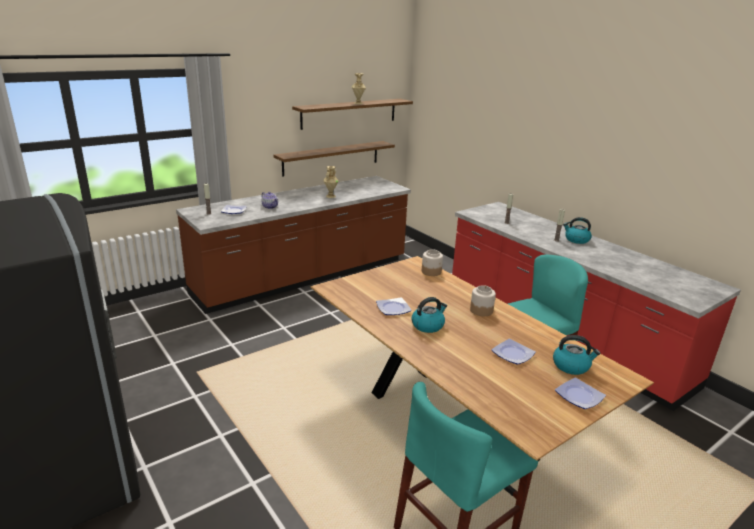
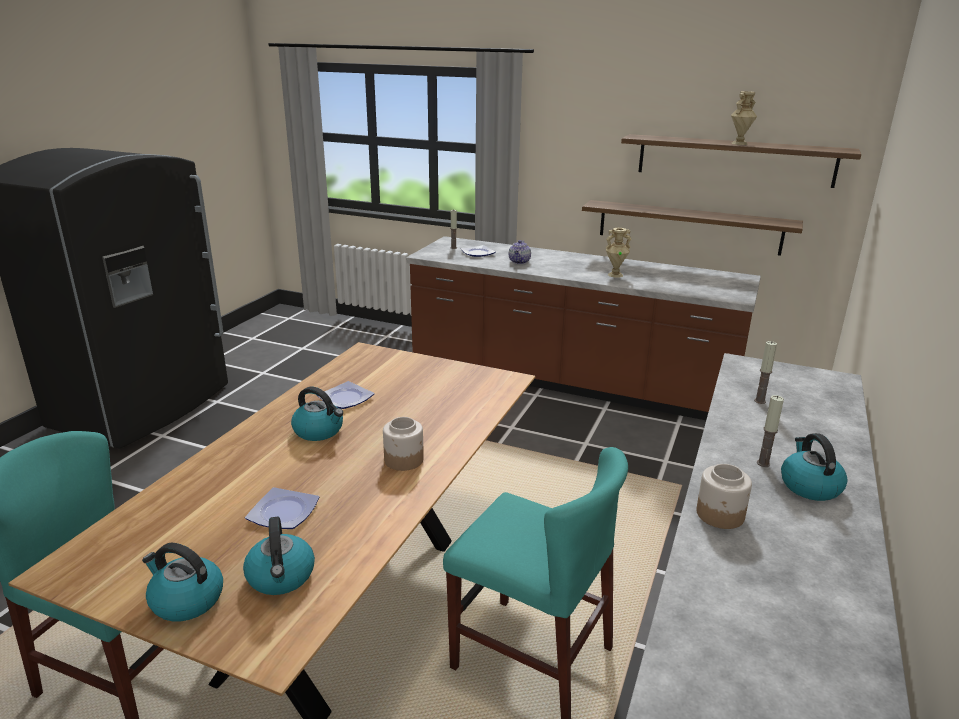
camera: 60 degrees right, 0 degrees up
(431, 272) = (492, 396): jar -> jar (720, 515)
(580, 396) = (186, 600): plate -> kettle

